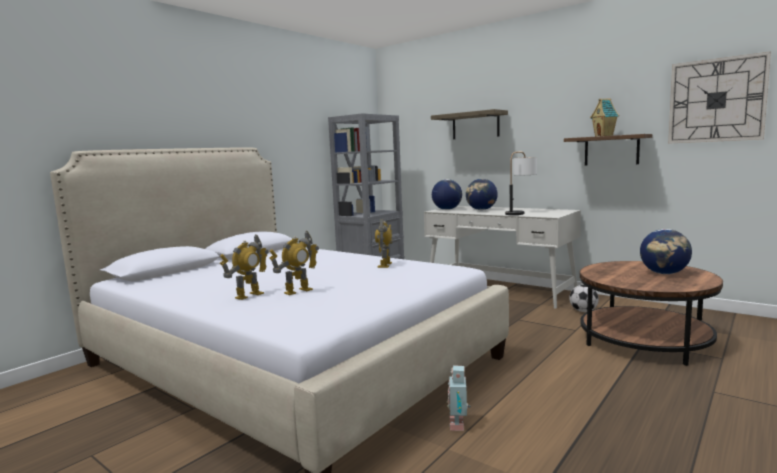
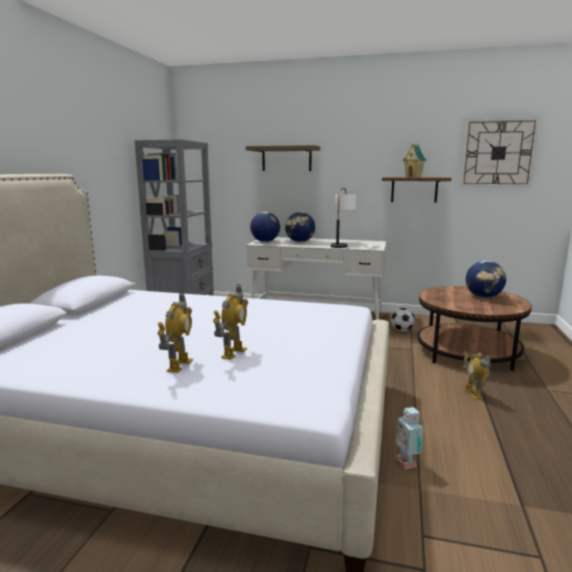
camera: 25 degrees left, 5 degrees up
(385, 265) = (273, 309): toy robot -> toy robot (473, 393)

